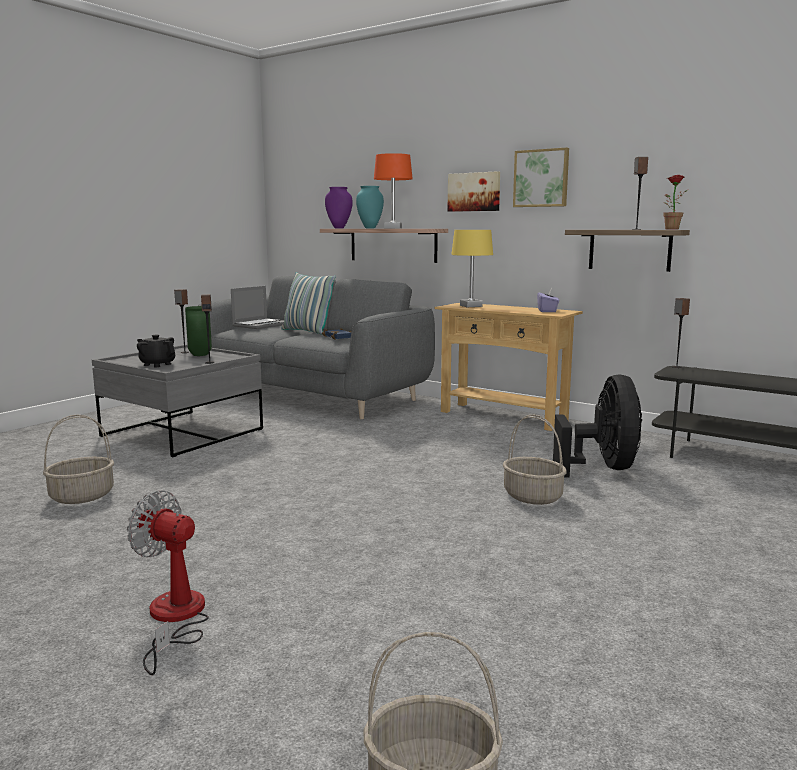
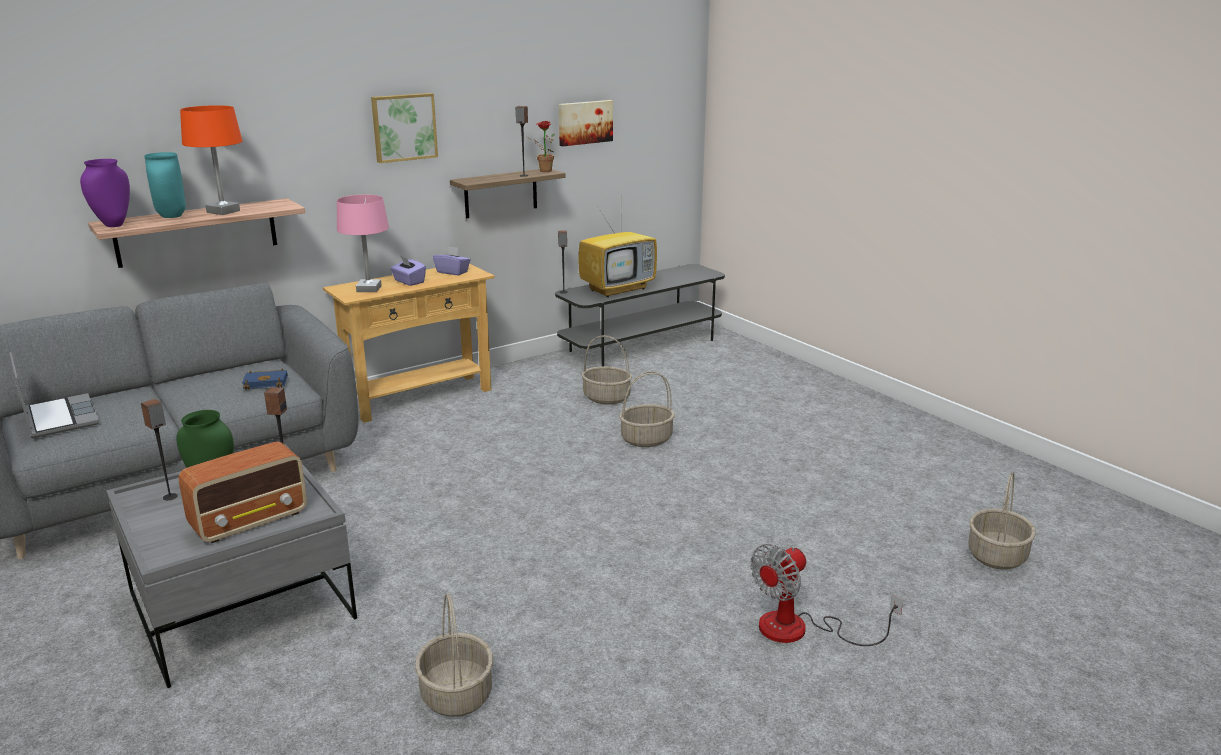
camera: 70 degrees left, 10 degrees up
(157, 364) = (251, 520): black teapot -> radio
(307, 331) = (170, 396): pillow -> none
(471, 306) = (369, 289): yellow table lamp -> pink table lamp
(474, 192) = (319, 148): picture -> picture (584, 122)
(503, 308) = (409, 282): none -> purple tissue box
(603, 468) = (606, 398): black fan -> basket
(732, 378) = (618, 289): none -> television

